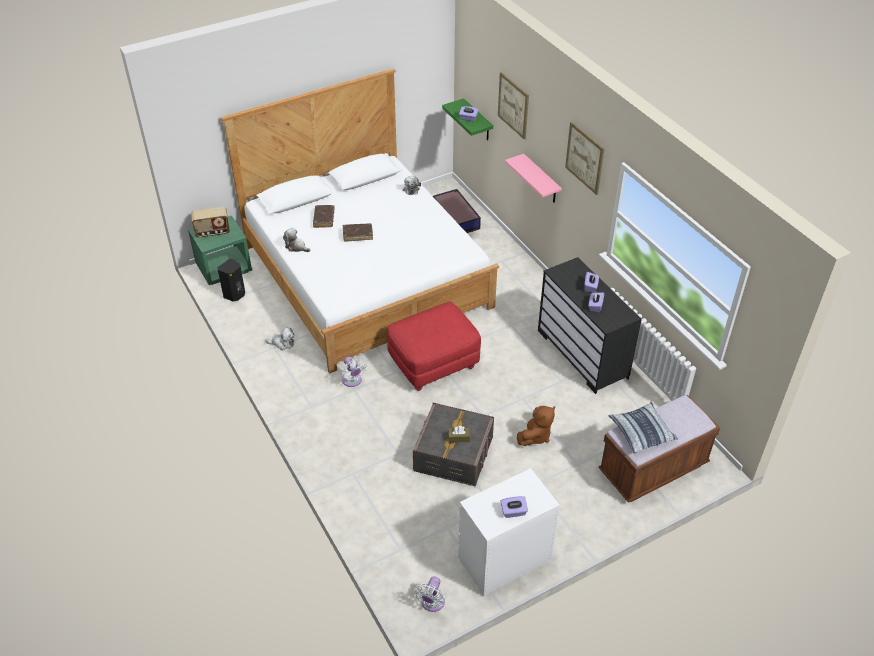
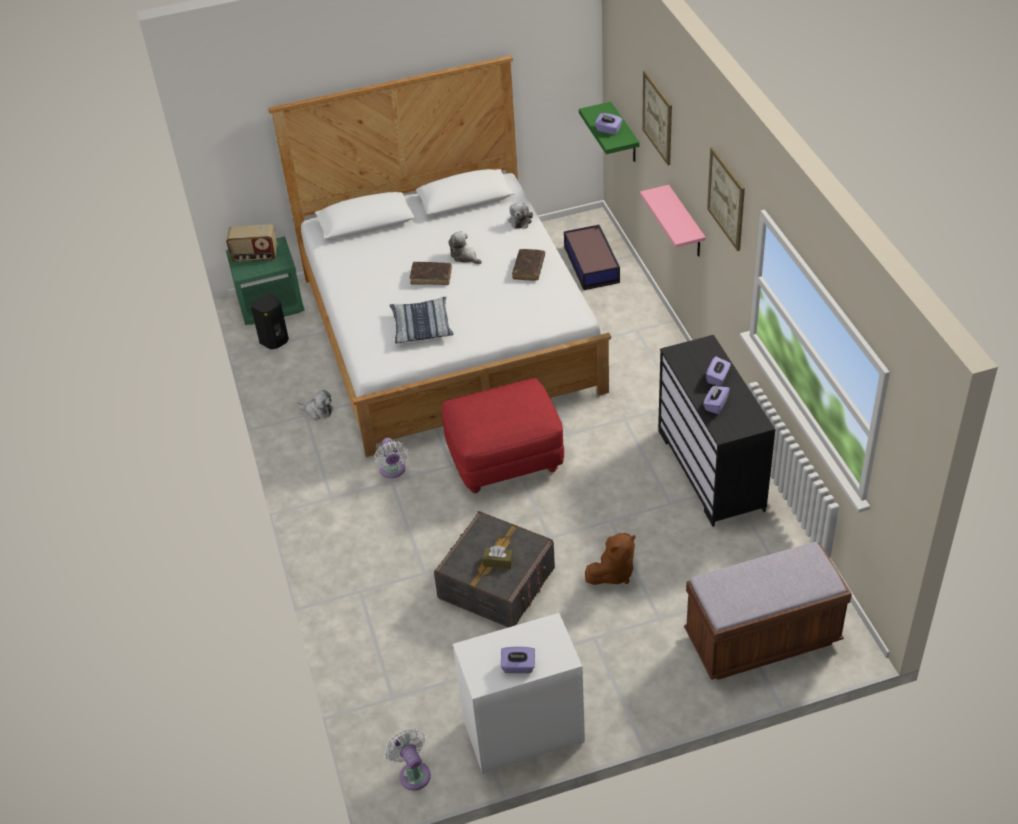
camera: 15 degrees right, 0 degrees up
(296, 247) = (348, 286): plush toy -> plush toy (465, 256)
(324, 219) = (394, 251): brown book -> brown book (528, 268)
(431, 603) = (413, 773): white fan -> white fan turned 120 degrees clockwise
(641, 432) = (736, 584): pillow -> pillow (422, 326)

